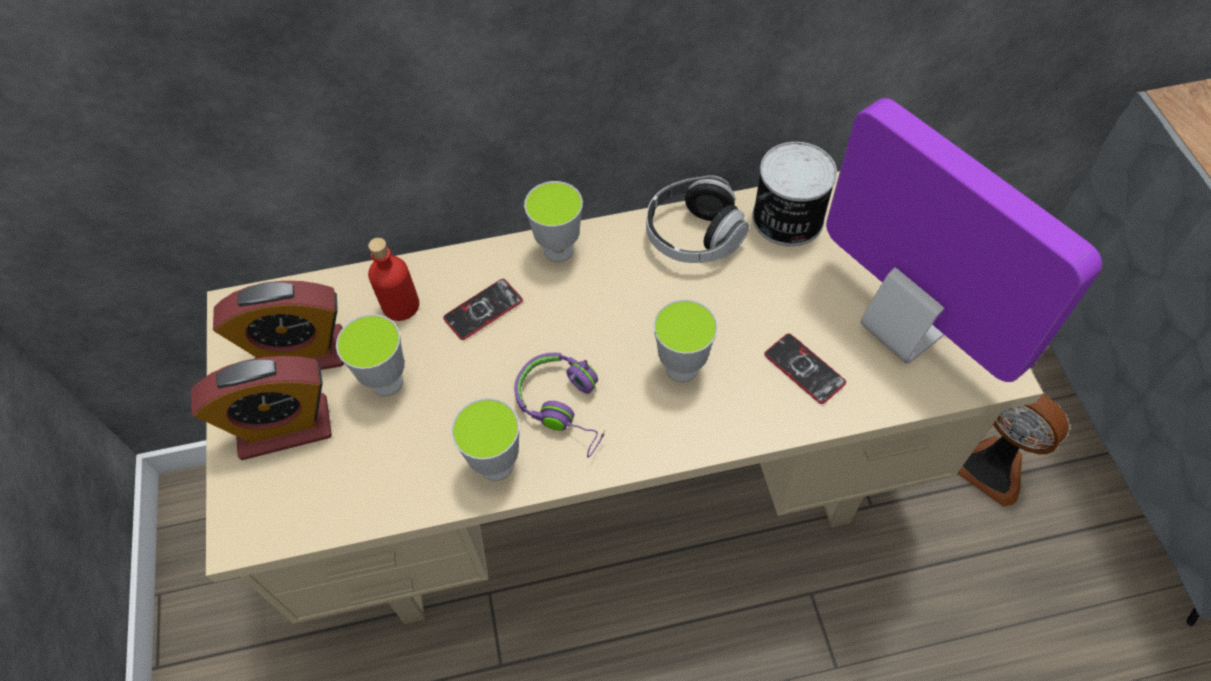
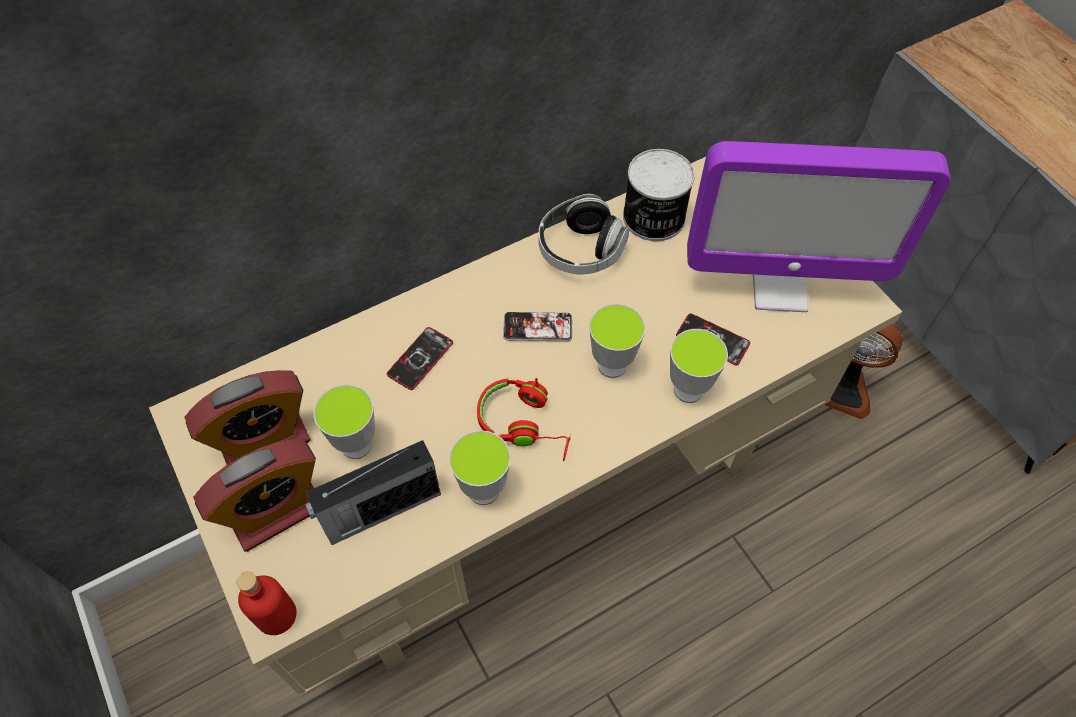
camera: 20 degrees left, 0 degrees up
(385, 455) = (380, 510): none -> radio
(400, 305) = (342, 374): red bottle -> red bottle (276, 615)
(558, 250) = (468, 290): cup -> cup (688, 390)
(565, 406) = (525, 424): purple headphones -> red headphones
(617, 307) = (537, 327): none -> phone
(903, 330) = (779, 287): monitor -> monitor turned 150 degrees clockwise

